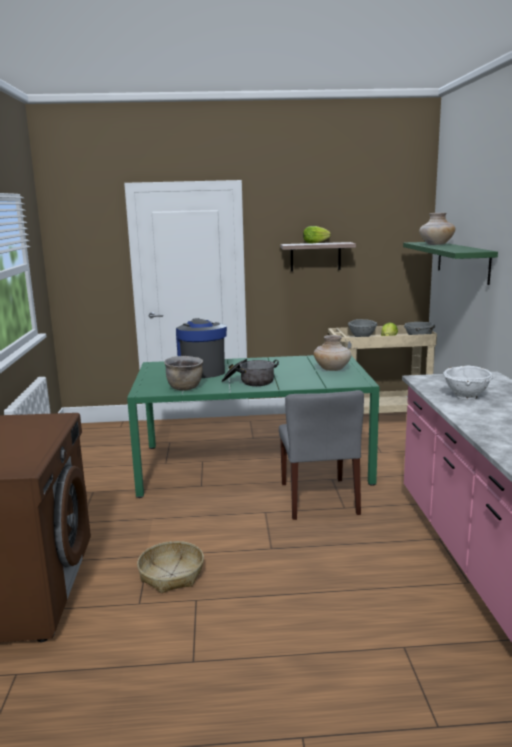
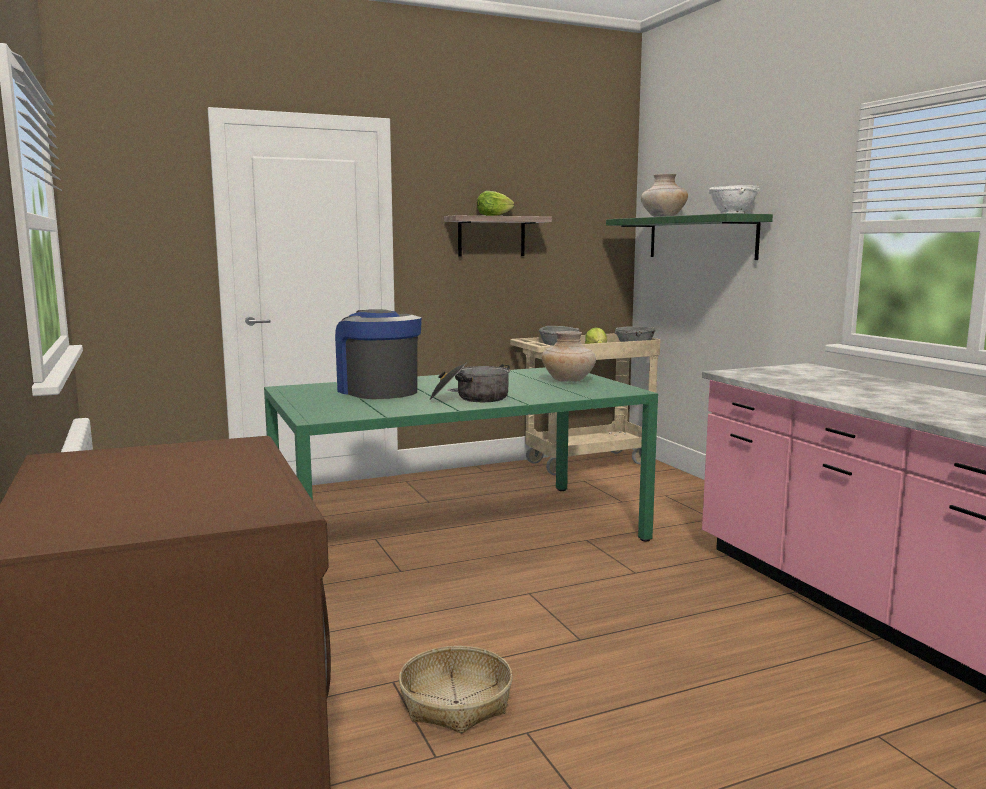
camera: 20 degrees left, 5 degrees down
(185, 388) = (380, 410): brown cooking pot -> none
(319, 498) = (591, 566): grey chair -> none
(466, 396) = (820, 384): white bowl -> white bowl (733, 214)

